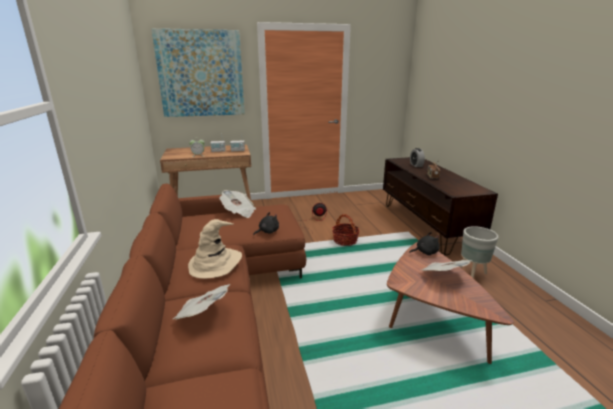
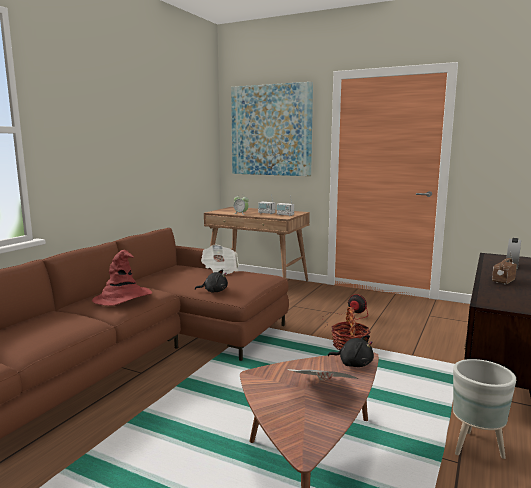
camera: 40 degrees right, 10 degrees down
(203, 314) = (49, 323): newspaper -> none
(215, 263) = (123, 297): beige hat -> red hat

